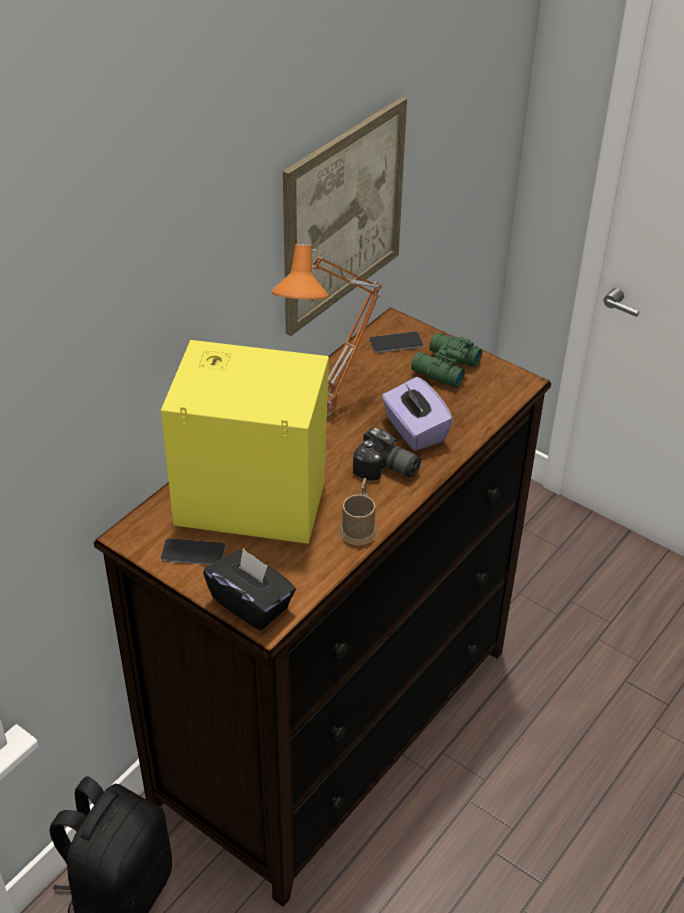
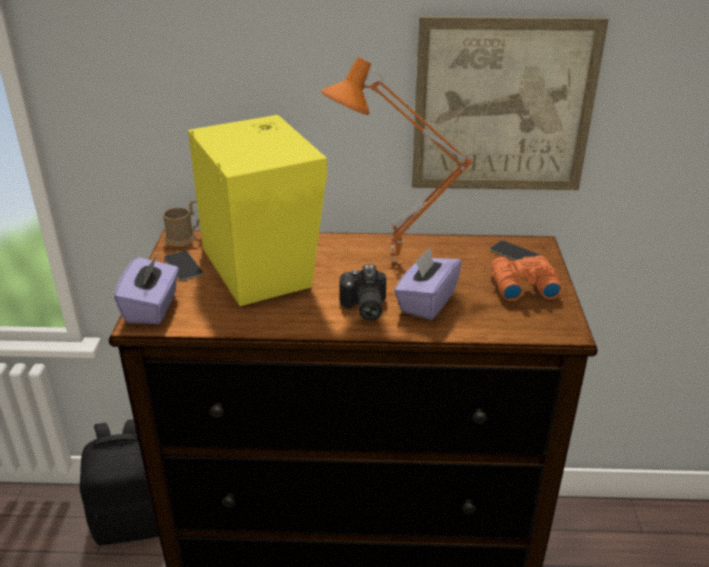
camera: 55 degrees right, 10 degrees down
(251, 604) = (152, 308): black tissue box -> purple tissue box
(359, 526) = (283, 321): brown mug -> brown mug (185, 237)
(443, 368) = (522, 286): green binoculars -> orange binoculars

